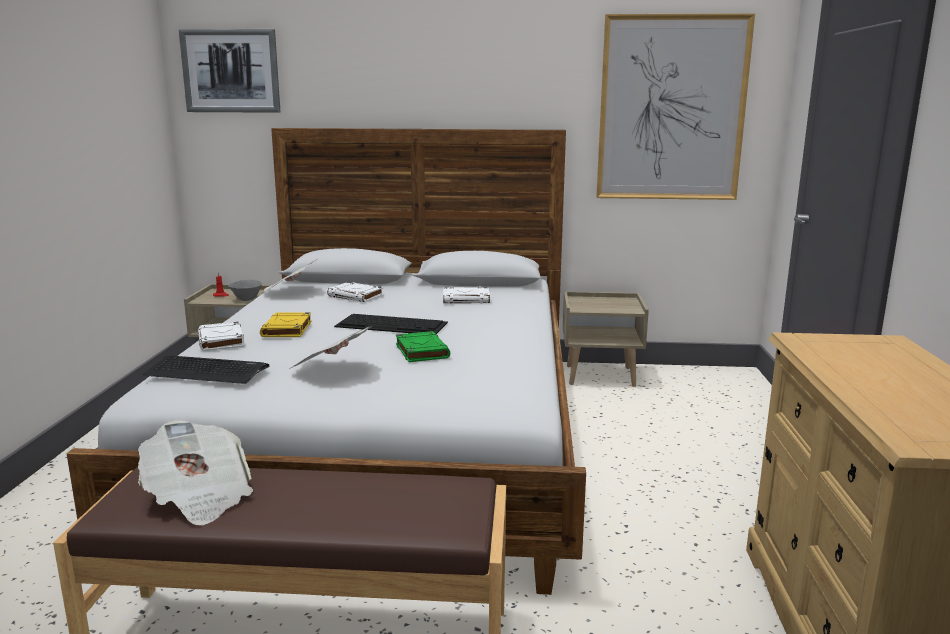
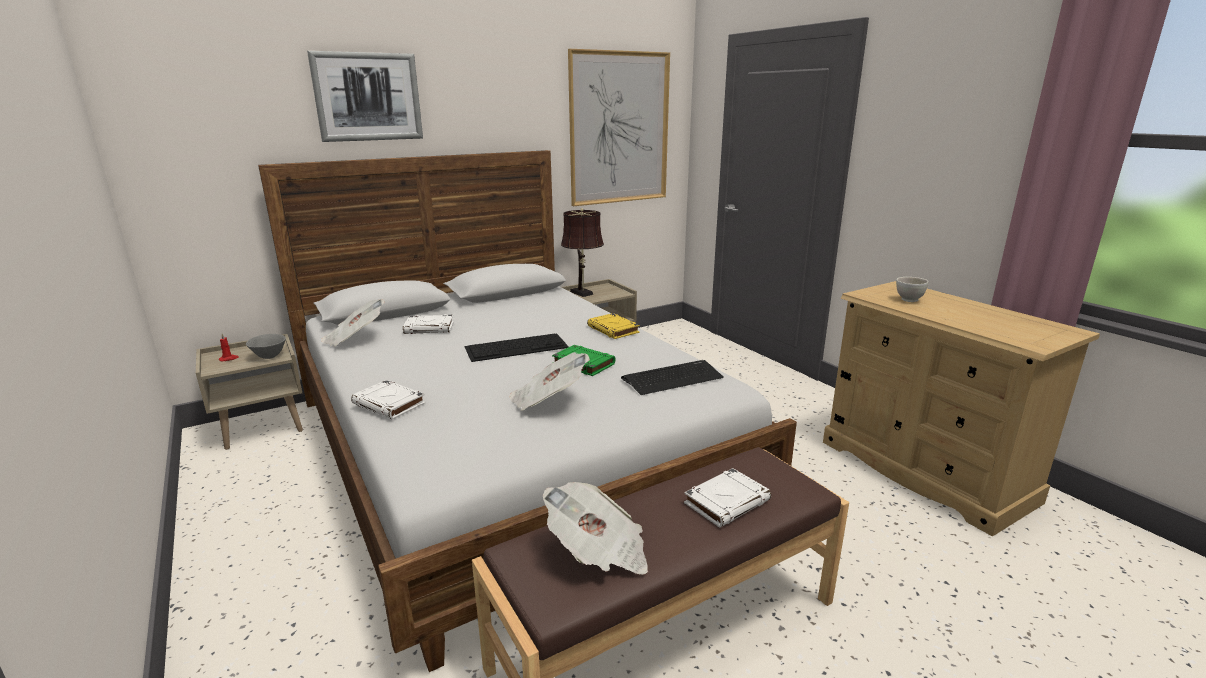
camera: 35 degrees left, 5 degrees up
(206, 371) = (446, 437): keyboard -> keyboard (672, 378)
(231, 71) = (188, 100): picture -> picture (368, 97)
(287, 329) = (434, 375): yellow book -> yellow book (613, 330)
(466, 299) = (529, 310): white book -> white book (727, 502)
(587, 302) = (583, 294): none -> brown table lamp
(853, 356) = (908, 300): none -> white bowl

